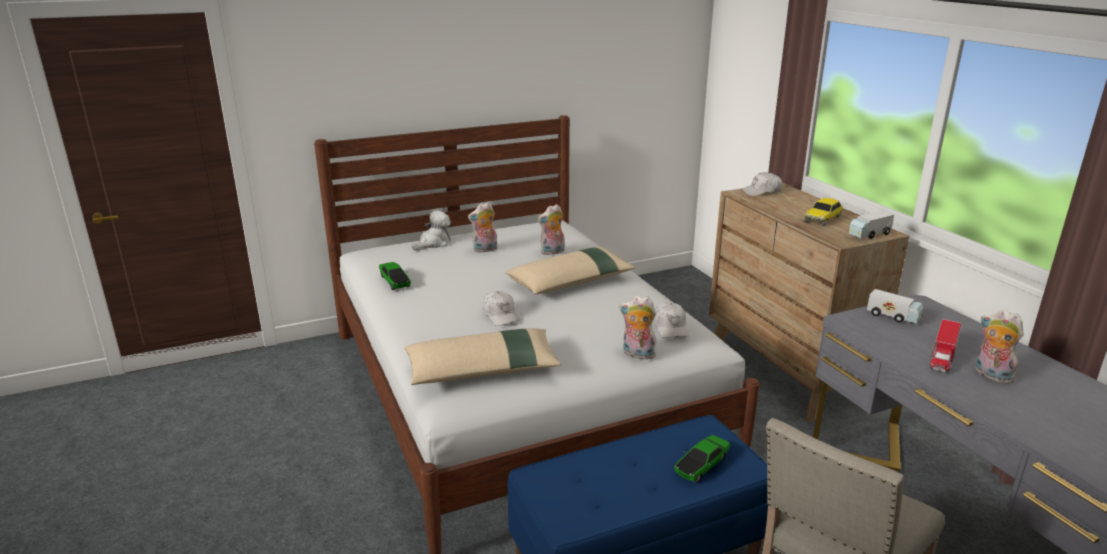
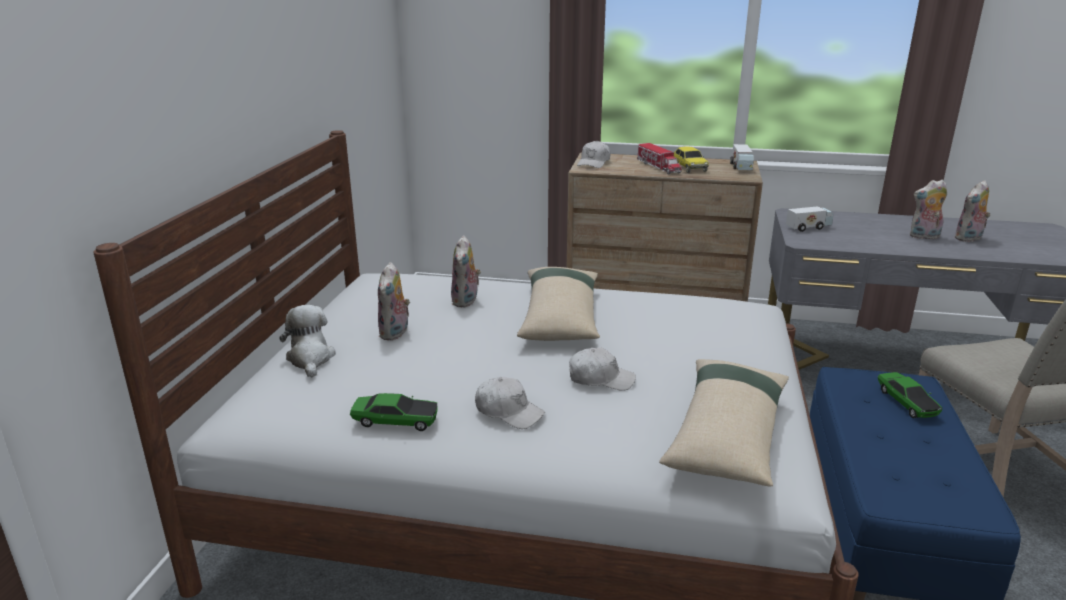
camera: 55 degrees left, 0 degrees up
(637, 354) = (758, 342): plush toy -> plush toy (969, 239)
(670, 327) = (720, 308): white cap -> white cap (509, 412)
(943, 355) = (884, 237): toy truck -> toy truck (658, 167)

